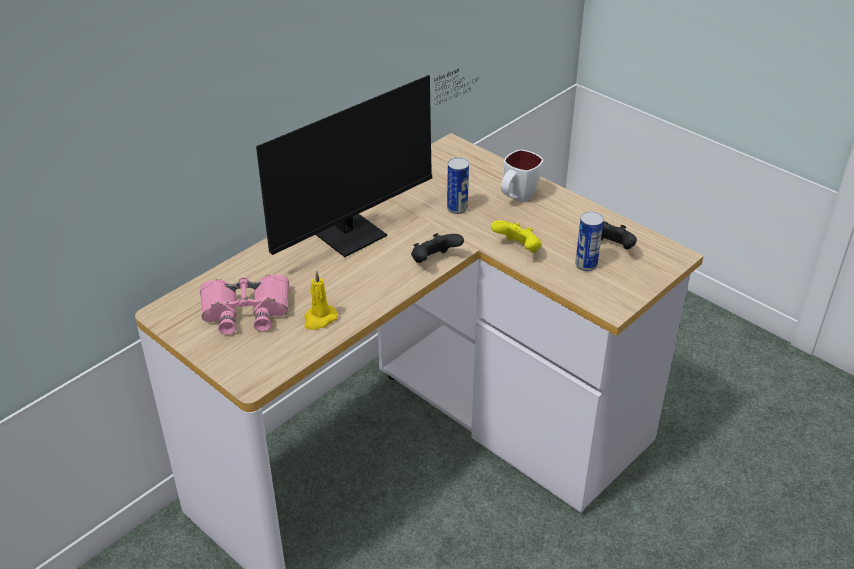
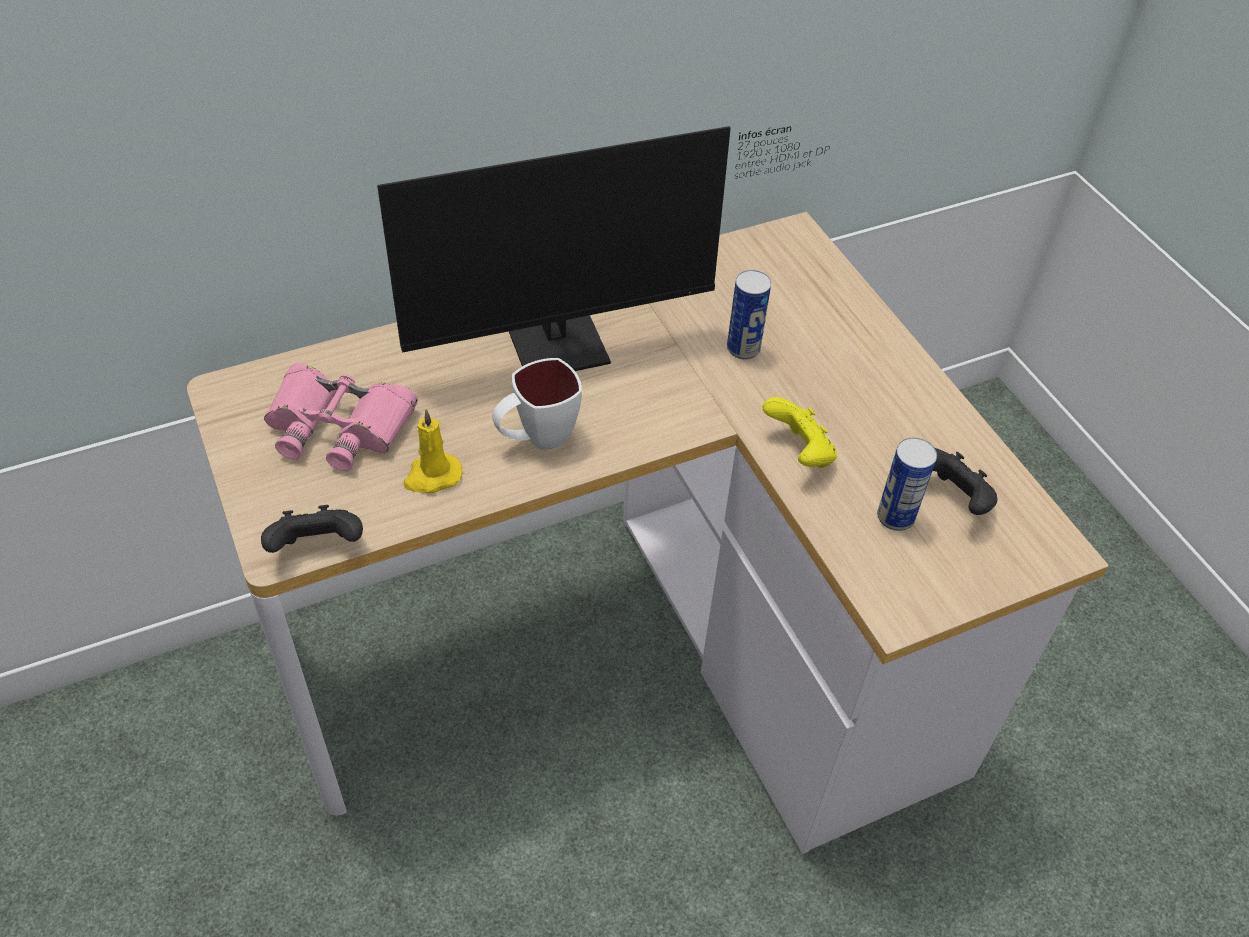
camera: 20 degrees right, 10 degrees up
(434, 261) = (657, 431): black game controller -> black game controller (318, 547)
(517, 198) = (847, 359): white mug -> white mug (536, 439)

